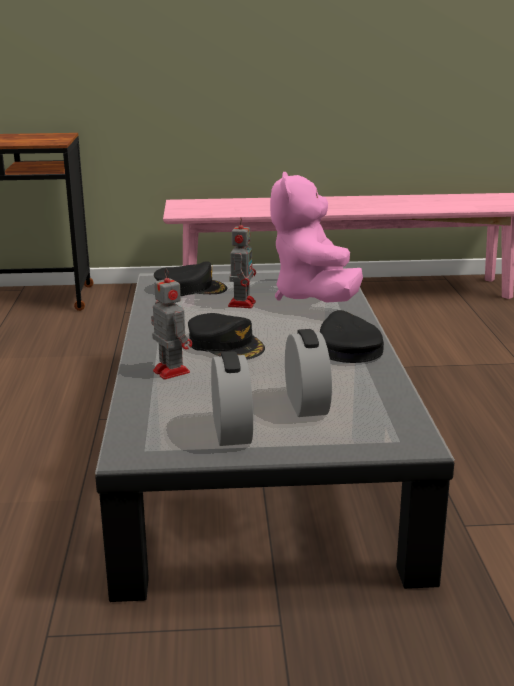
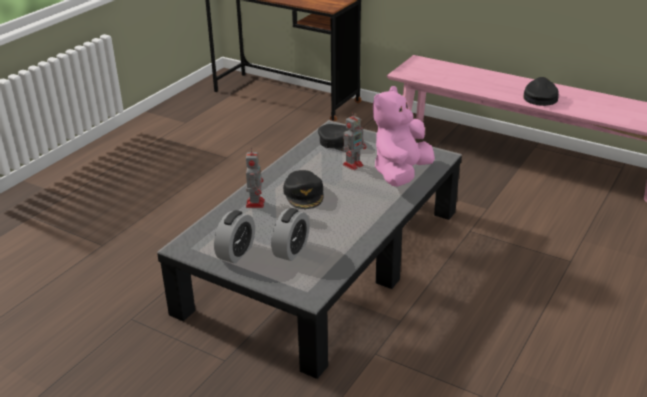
camera: 35 degrees right, 10 degrees up
(346, 349) = (363, 221): black cap -> black cap (540, 97)

